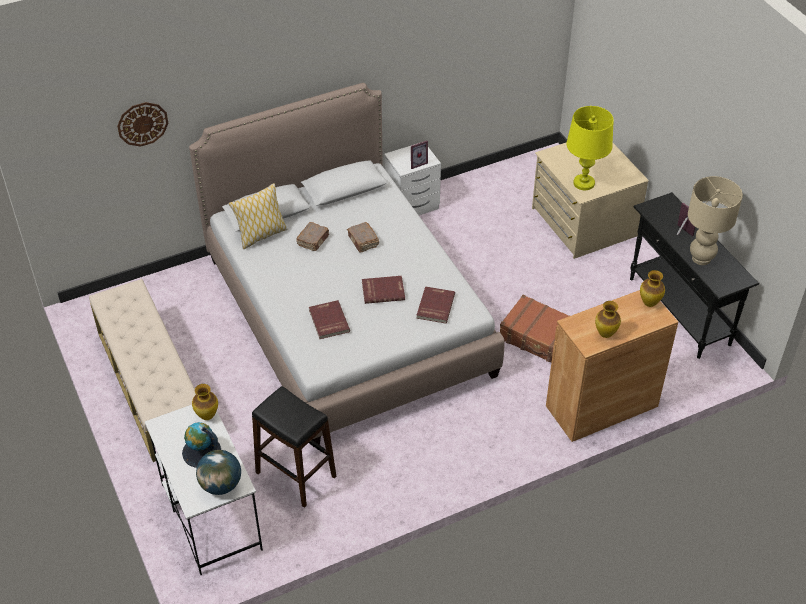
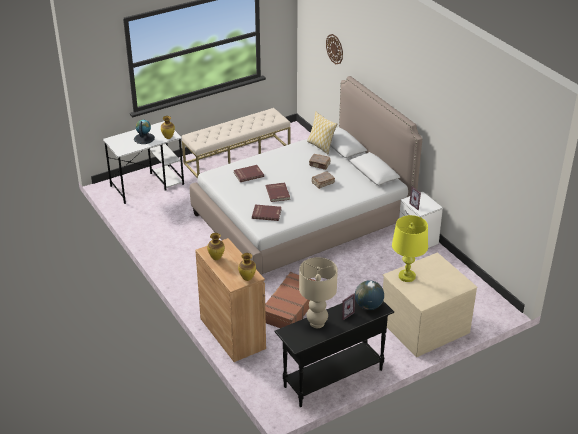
camera: 85 degrees right, 10 degrees down
(221, 484) = (122, 146): globe -> globe (369, 306)
(296, 474) = (174, 210): black stool -> none

